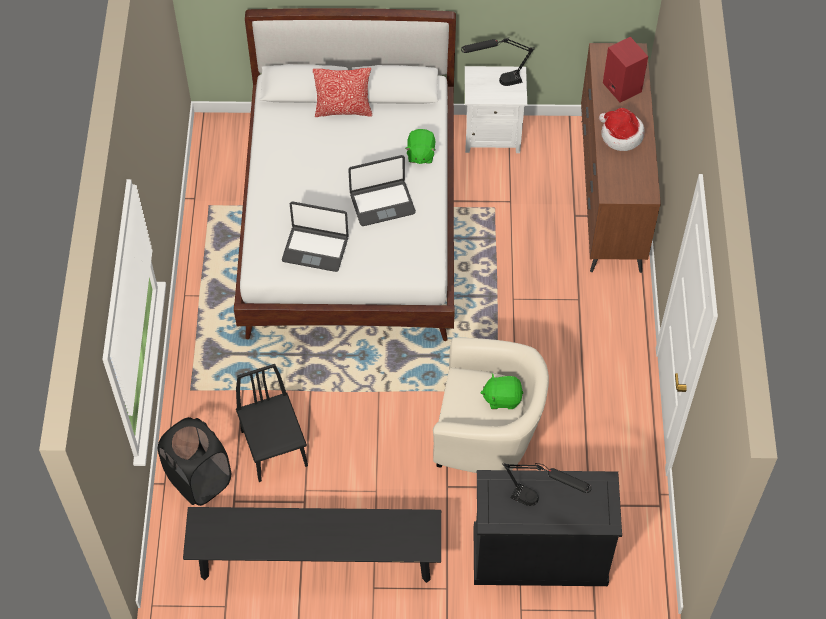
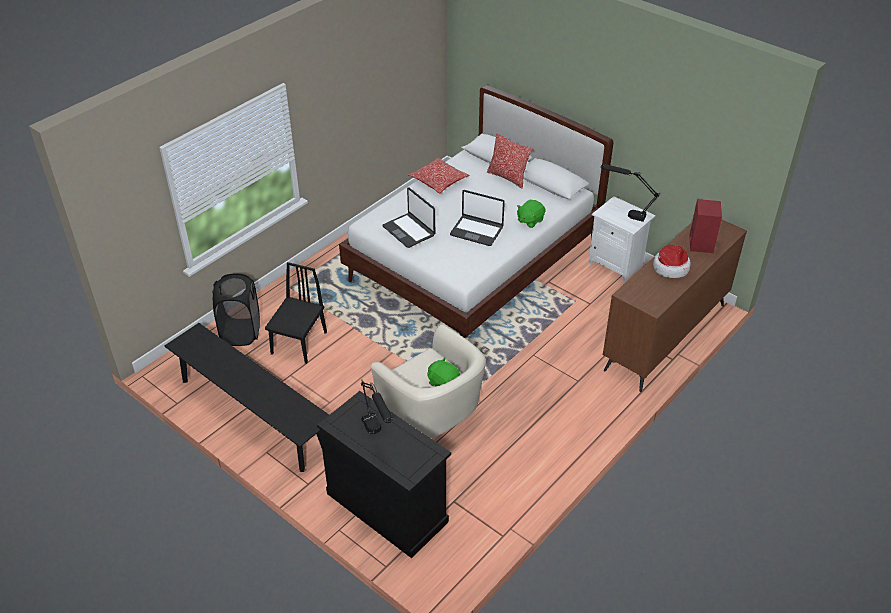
camera: 40 degrees right, 15 degrees down
(277, 162) = (438, 181): none -> pillow

